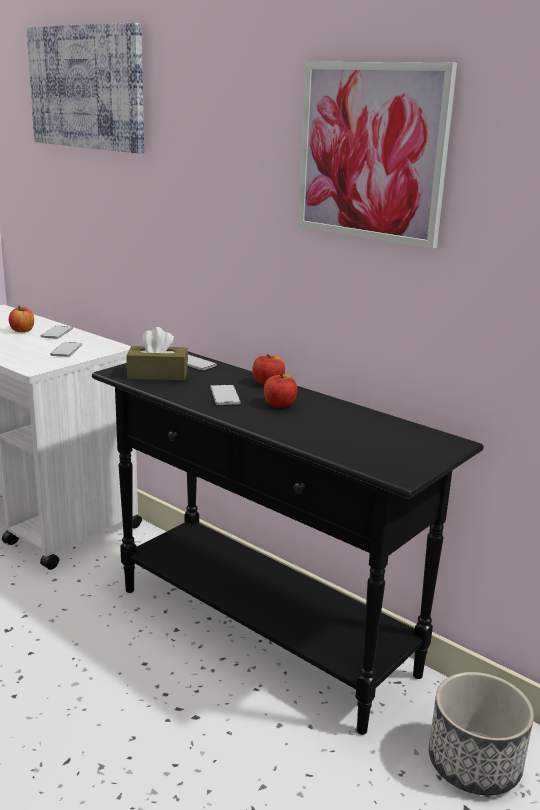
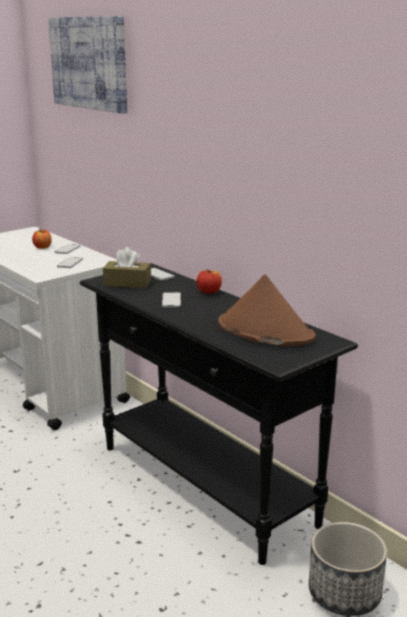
camera: 10 degrees right, 0 degrees up
(279, 404) = (210, 308): apple -> none
(362, 432) = (264, 331): none -> brown hat
(372, 152) = (277, 116): picture -> none

